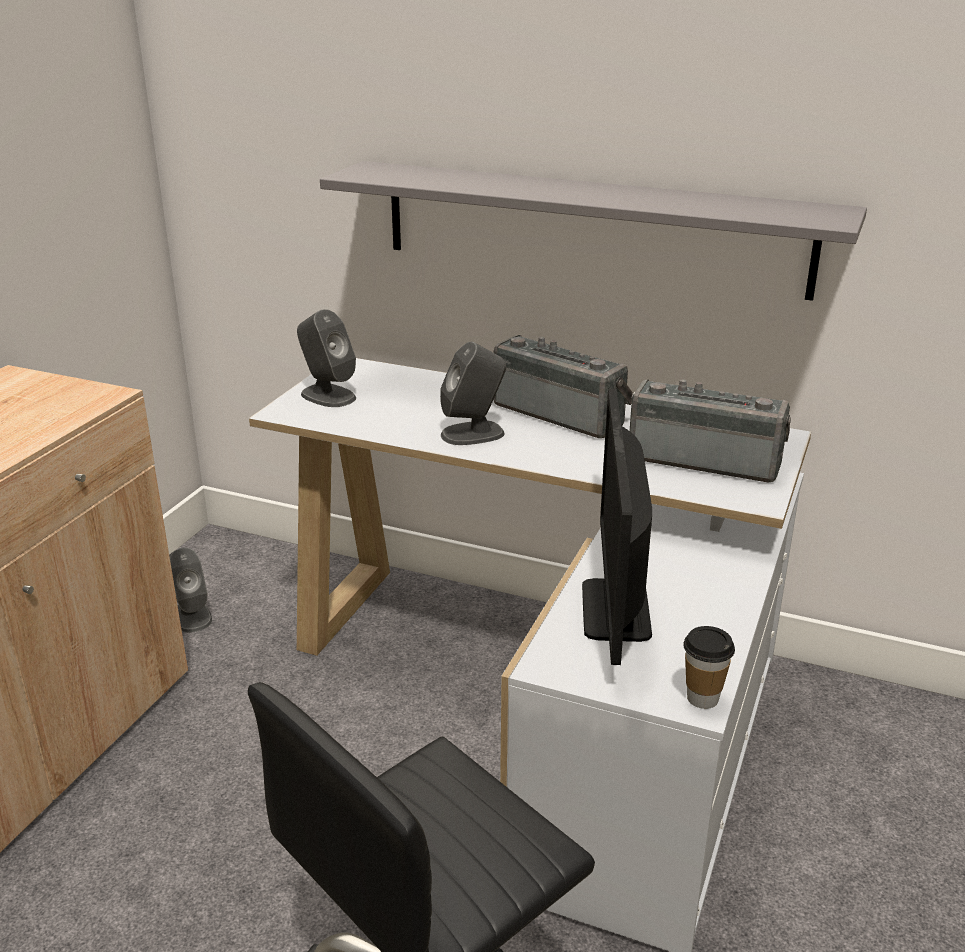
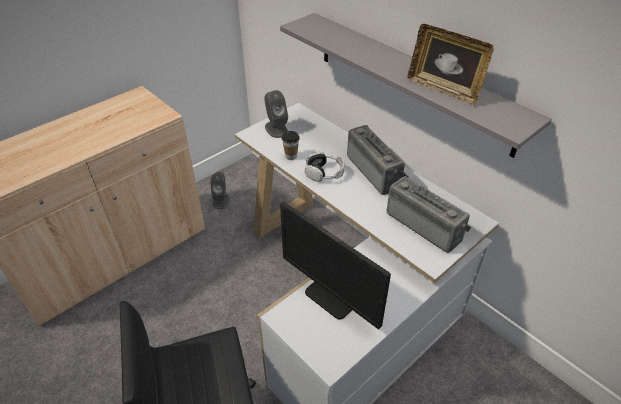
camera: 25 degrees right, 15 degrees up
(473, 433) = (324, 173): grey speaker -> headphones
(616, 610) = (332, 296): monitor -> monitor turned 75 degrees counterclockwise
(682, 202) = (443, 89): none -> picture frame
(702, 698) = (334, 363): cup -> cup (291, 156)

